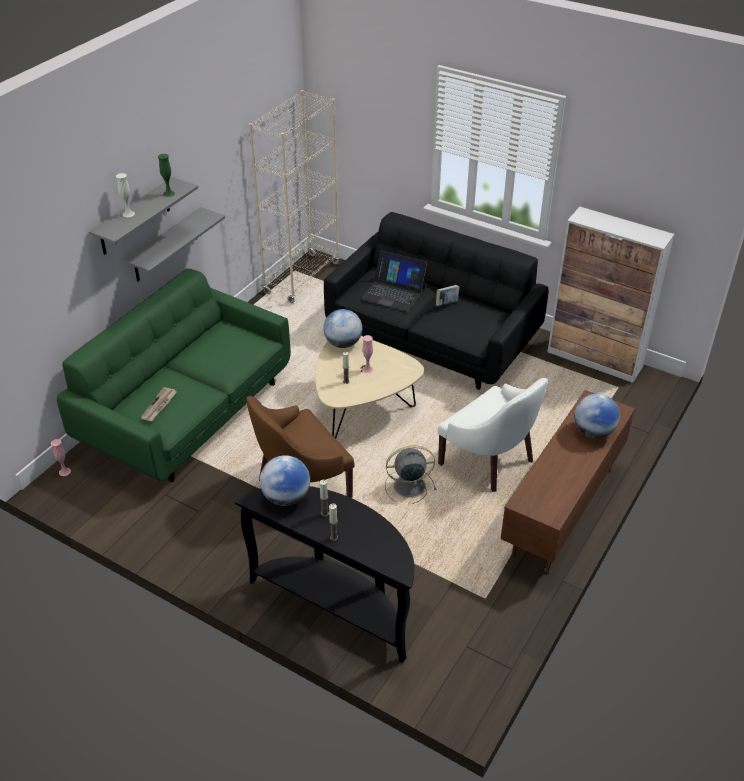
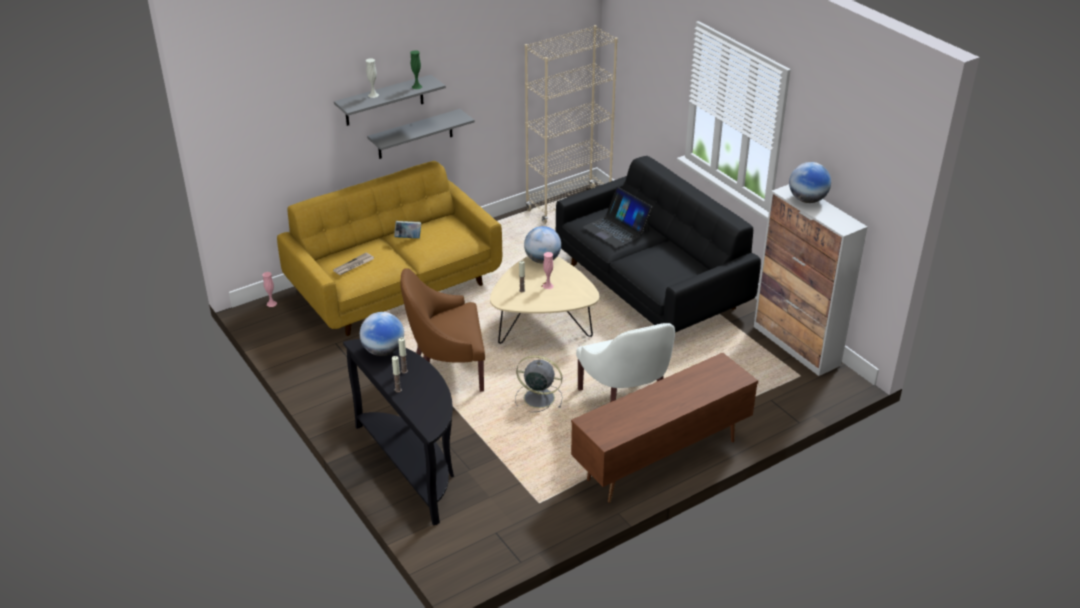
camera: 25 degrees right, 5 degrees down
(187, 412) = (395, 287): green sofa -> yellow sofa
(447, 304) = (658, 251): book -> book (408, 238)
(593, 432) = (700, 387): globe -> globe (807, 200)

